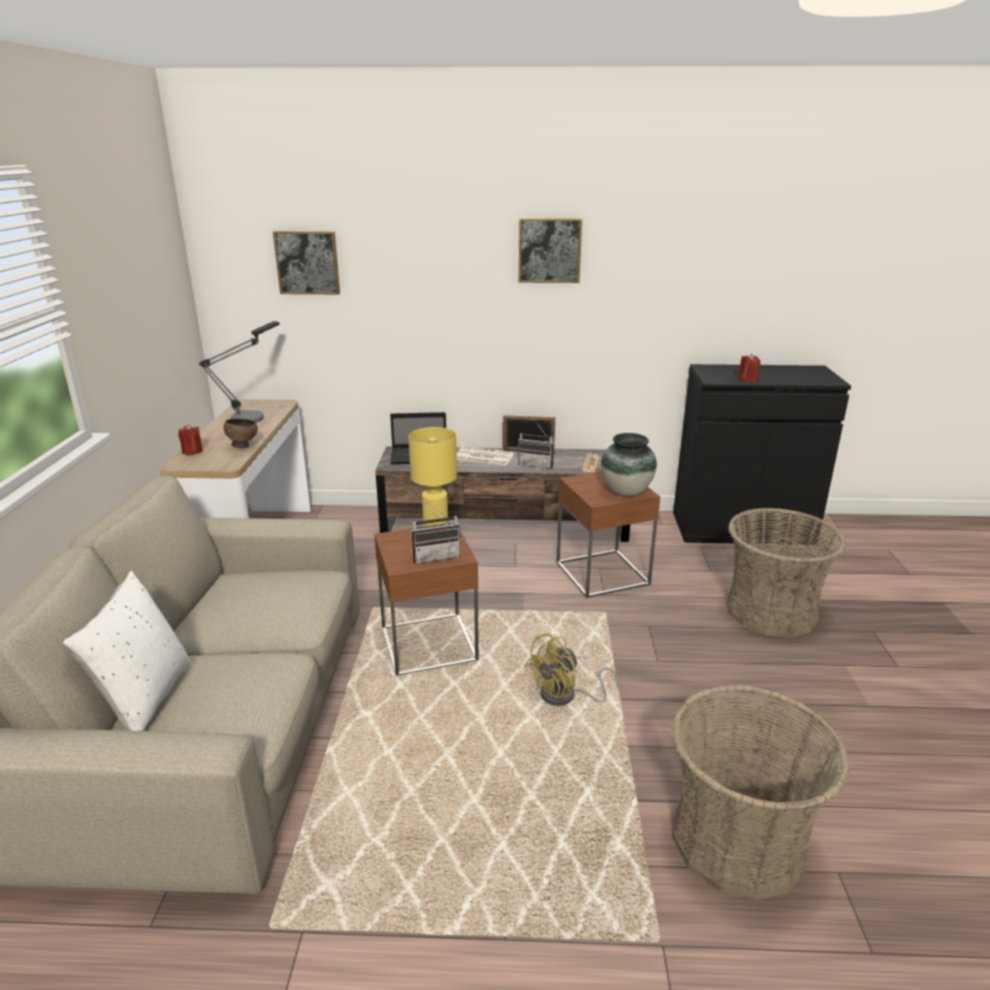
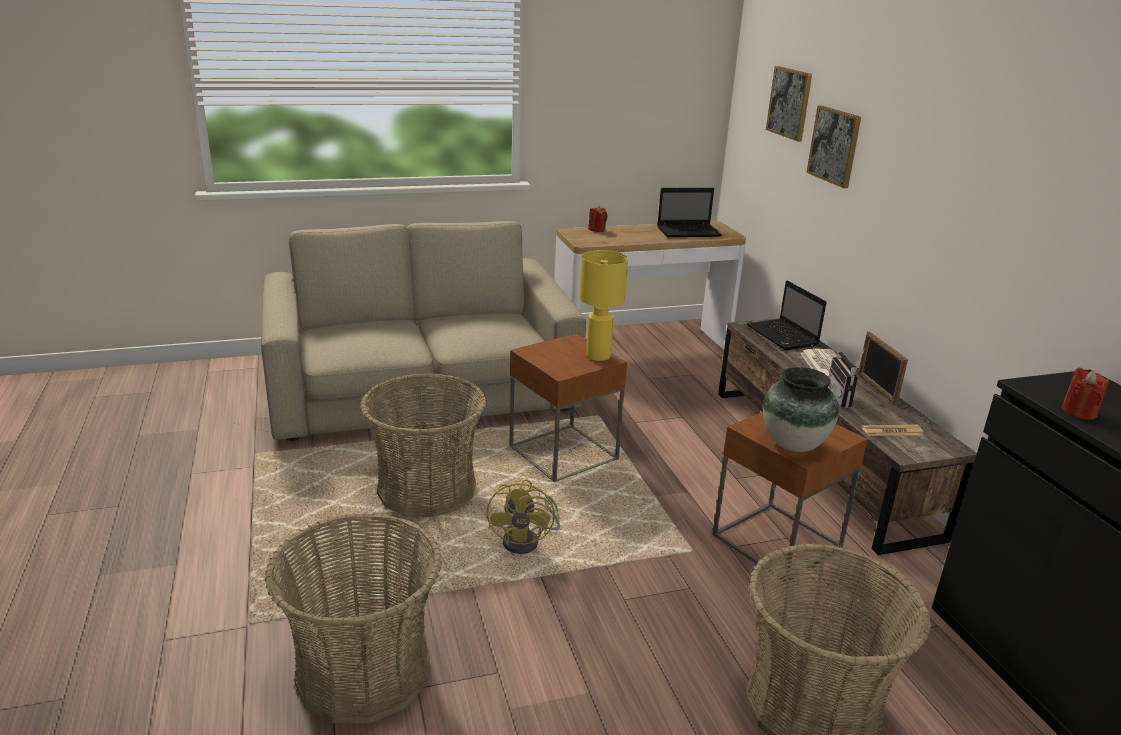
camera: 70 degrees right, 0 degrees up
(145, 698) = (360, 324): white pillow -> none
(243, 446) = (623, 240): brown bowl -> none
(254, 415) = (689, 232): table lamp -> laptop
(435, 556) = (556, 362): radio -> none
(449, 753) = (427, 489): none -> basket
(549, 250) = (970, 137): picture -> picture (834, 146)
(565, 697) = (527, 541): yellow fan -> yellow fan turned 120 degrees counterclockwise

